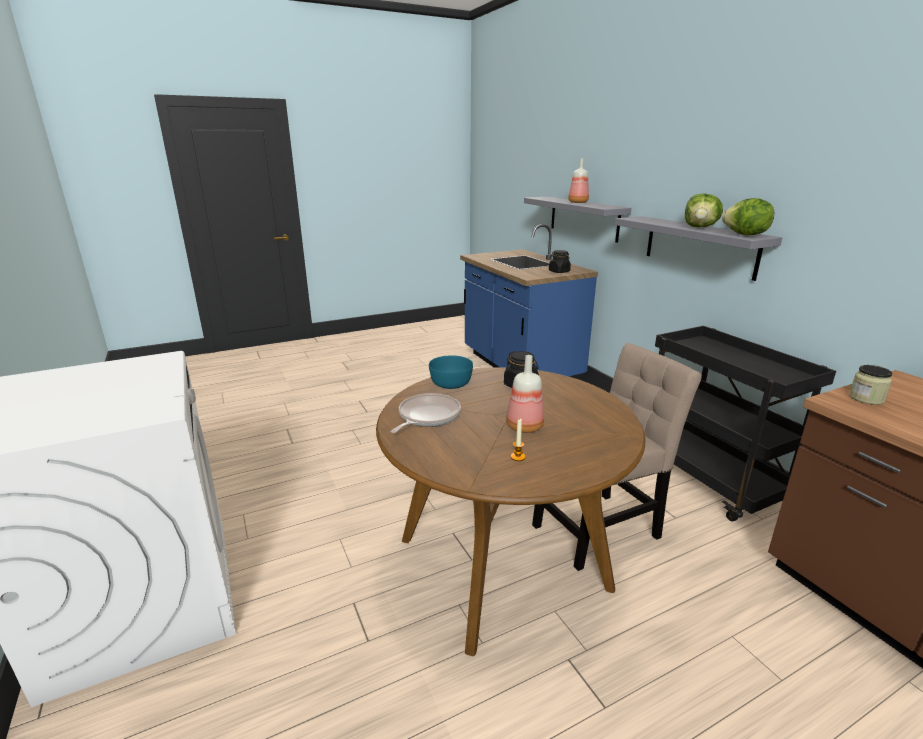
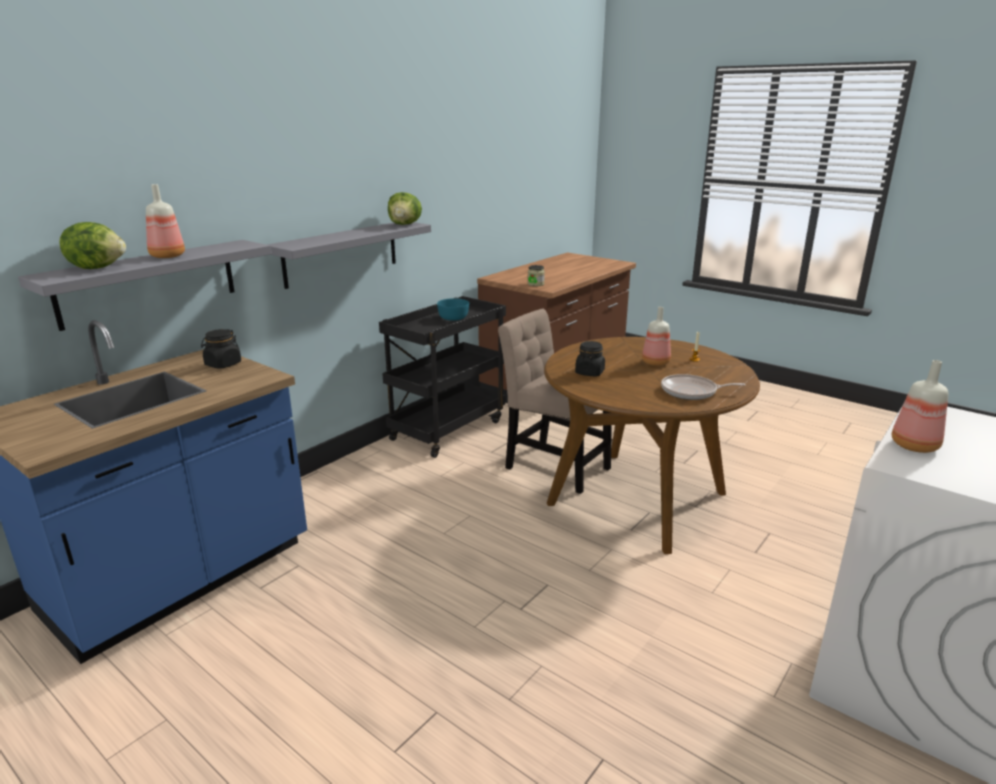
camera: 115 degrees left, 0 degrees up
(154, 374) = (915, 446): none -> bottle
(450, 383) = (622, 397): turquoise bowl -> turquoise bowl (453, 318)
(700, 227) = (363, 231): lettuce -> lettuce (98, 268)

